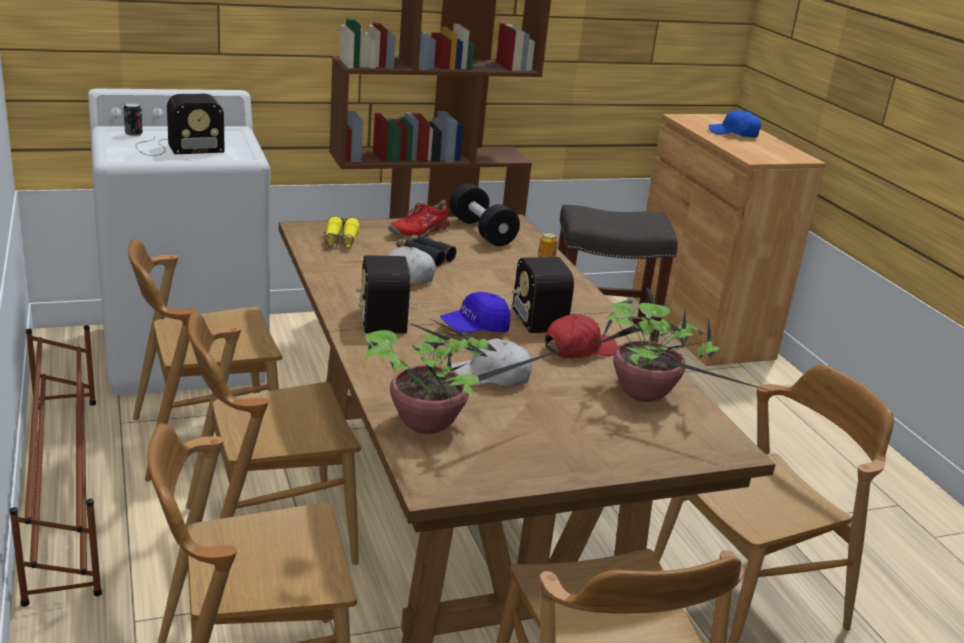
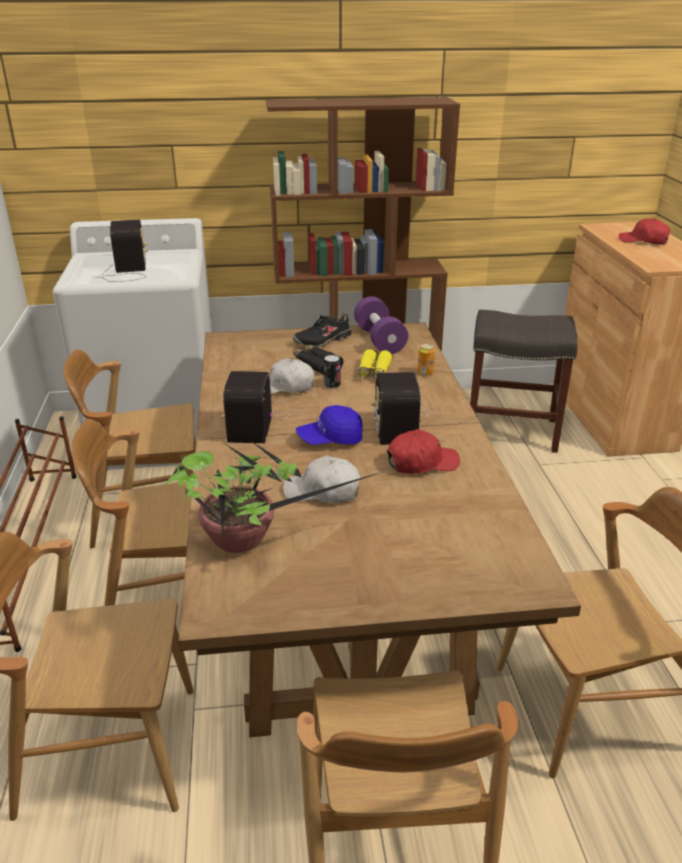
camera: 15 degrees right, 5 degrees up
(133, 134) = (100, 259): can -> can (332, 385)
(176, 148) = (127, 270): radio -> radio turned 90 degrees counterclockwise
(341, 240) = (249, 349): yellow binoculars -> yellow binoculars (373, 372)
(419, 232) = (323, 340): red shoe -> black shoe
(482, 232) = (379, 340): black dumbbell -> purple dumbbell
(647, 396) = (470, 518): potted plant -> none
(734, 133) = (643, 241): blue cap -> red cap

